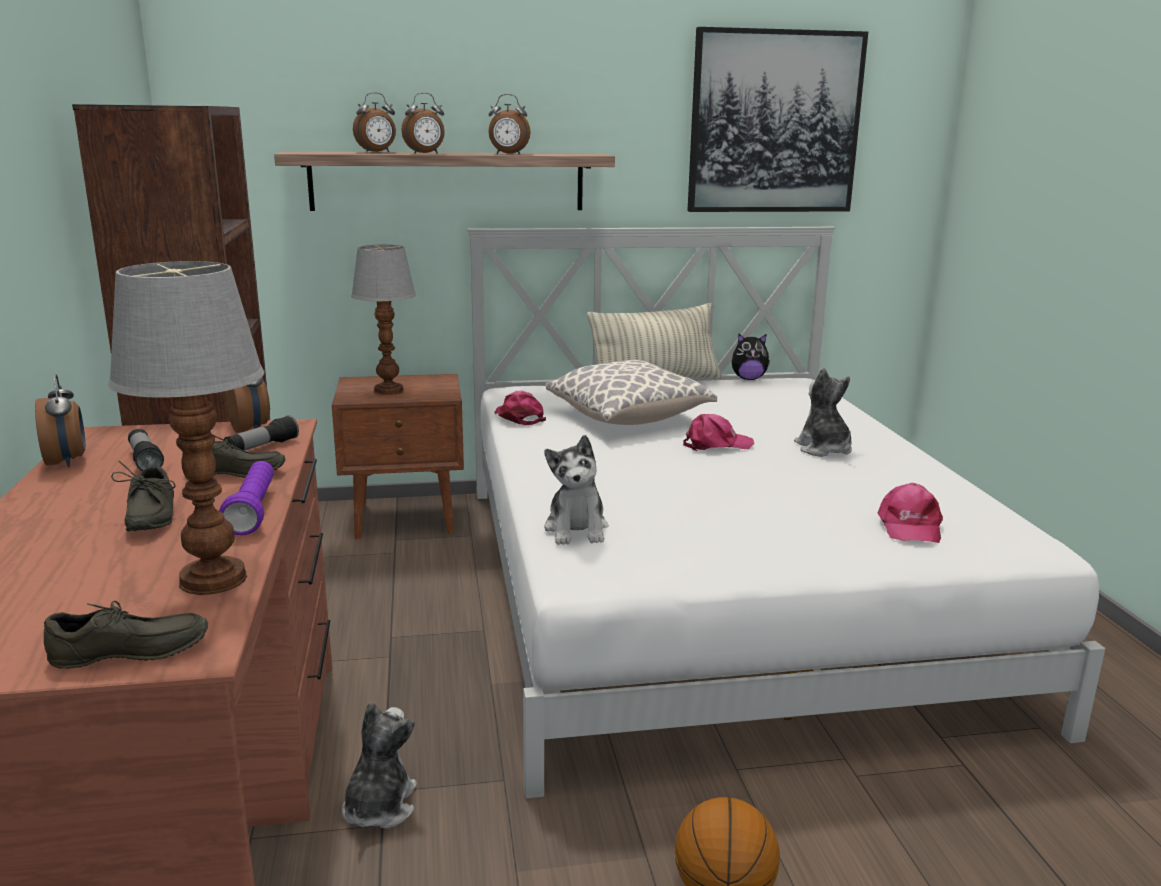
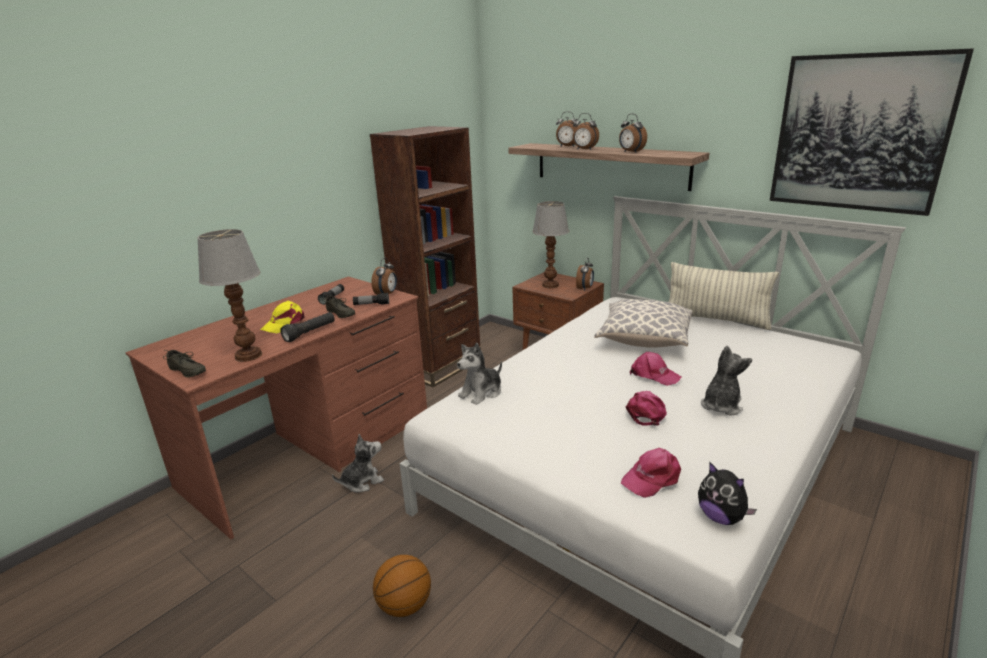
camera: 50 degrees right, 5 degrees up
(67, 462) = (315, 291): alarm clock -> alarm clock (585, 289)
(147, 518) = (284, 324): grey shoe -> yellow cap
(253, 511) = (310, 333): purple flashlight -> black flashlight
(519, 417) = (587, 319): pink cap -> pink cap (647, 412)
(748, 379) = (795, 336): plush toy -> plush toy (721, 517)

